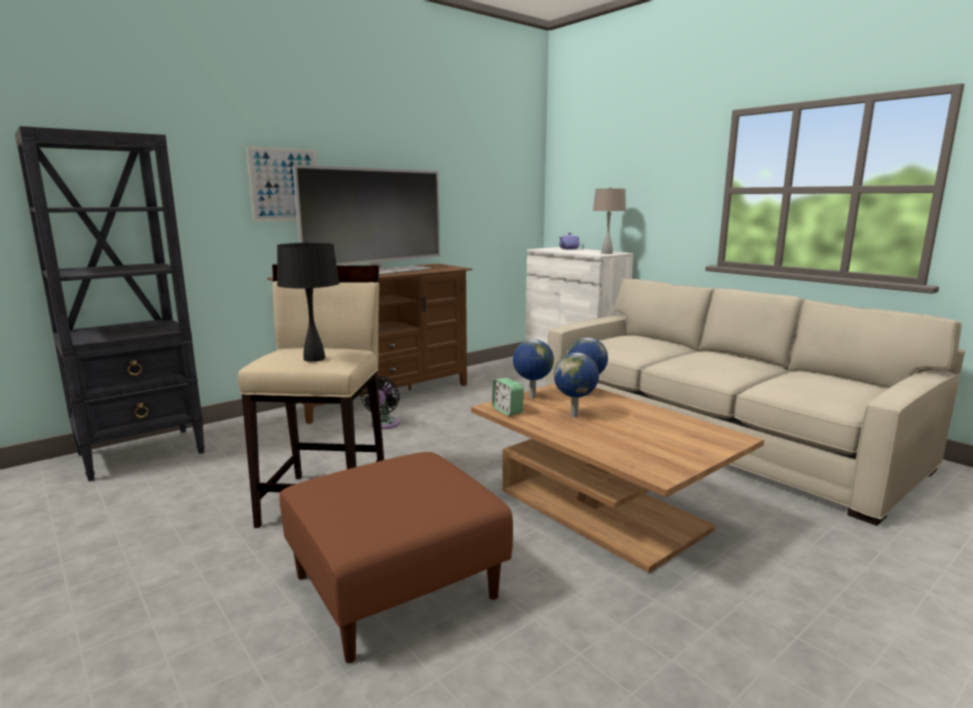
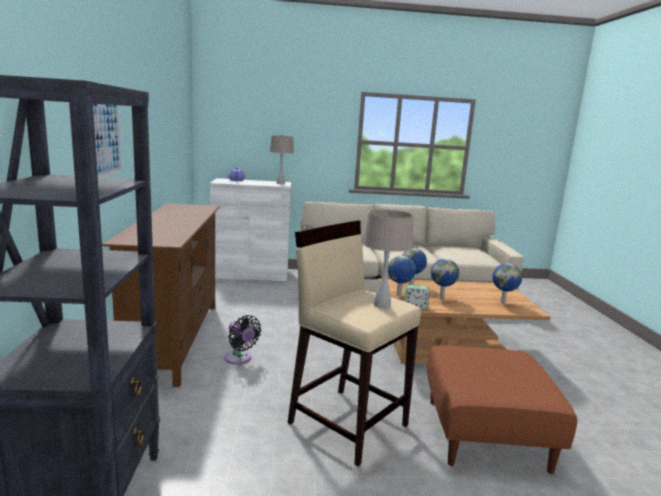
camera: 55 degrees left, 0 degrees up
(314, 359) = (382, 304): black table lamp -> beige table lamp
(385, 271) = (176, 219): television -> none
(648, 449) = (503, 302): none -> globe

